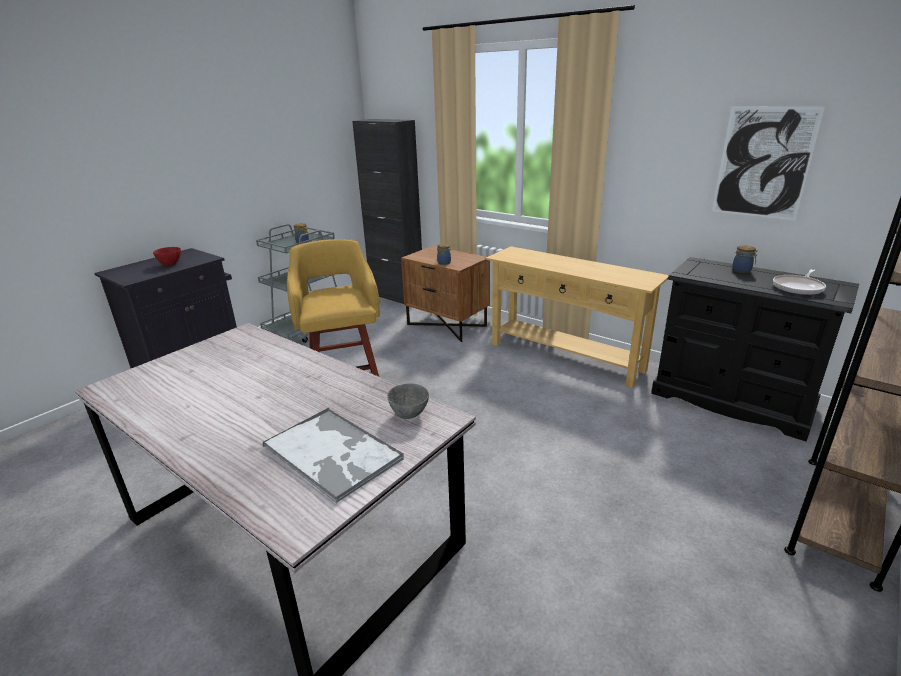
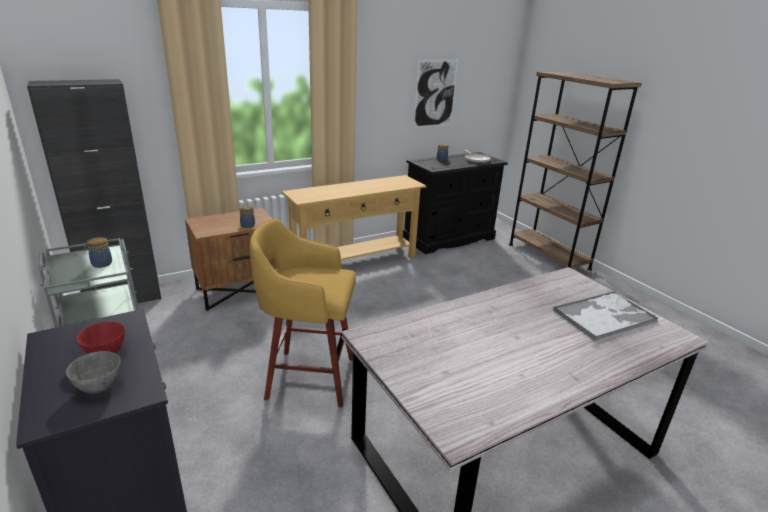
camera: 70 degrees left, 0 degrees up
(409, 414) = (562, 284): grey bowl -> grey bowl (98, 386)

